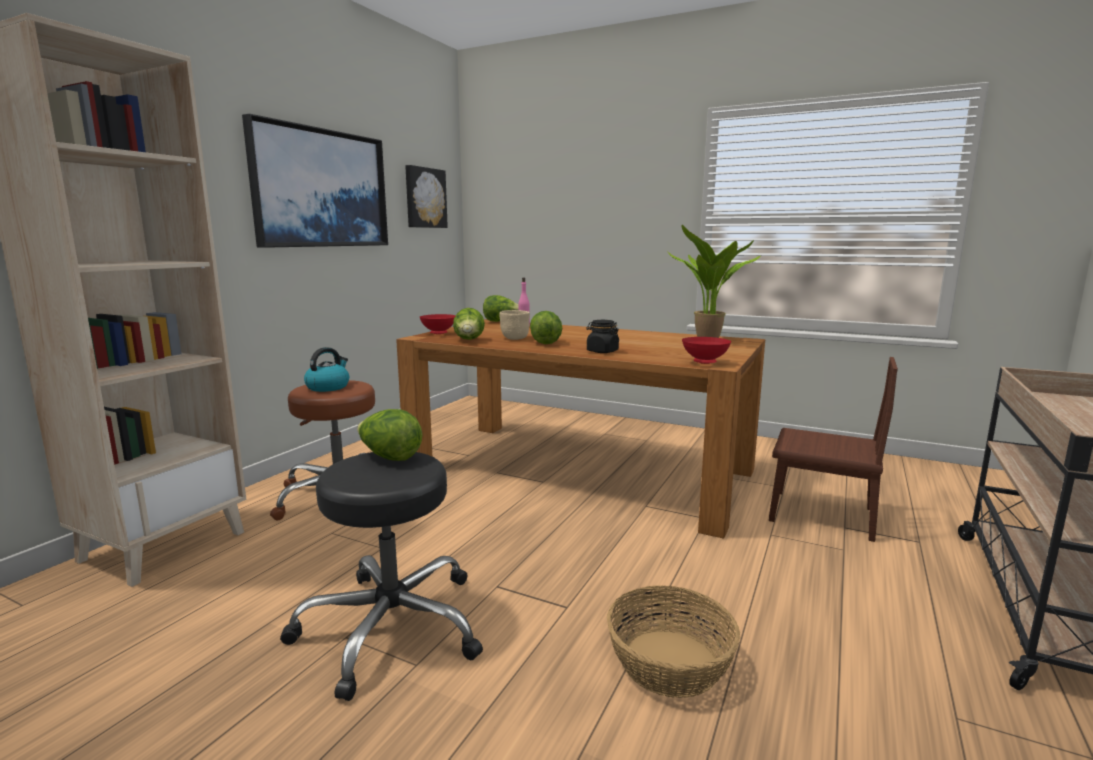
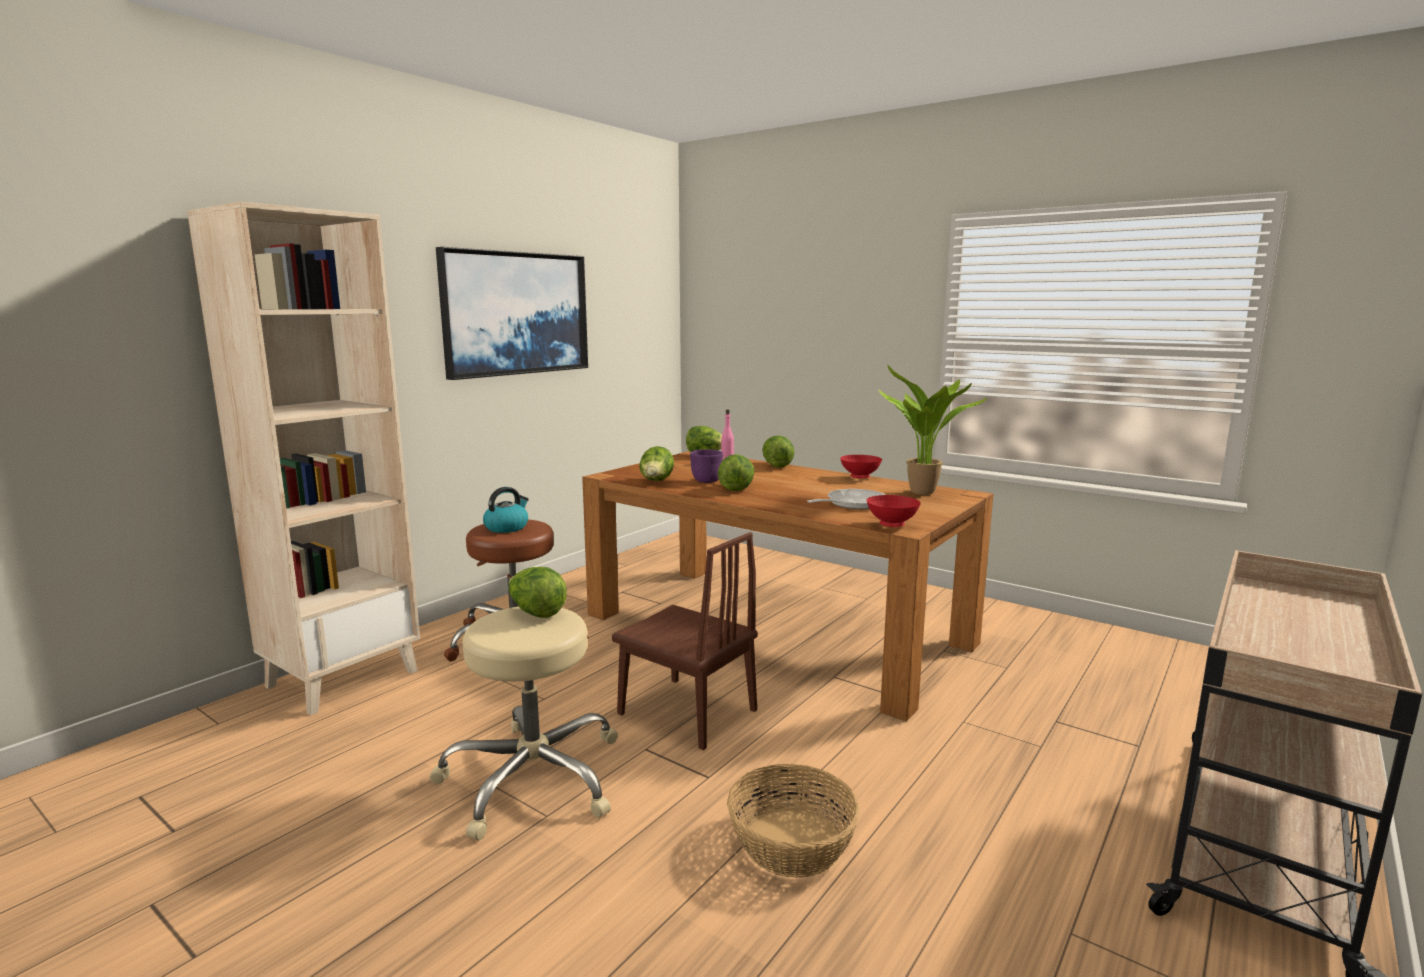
camera: 10 degrees right, 0 degrees up
(391, 626) = (532, 777): black stool -> beige stool
(424, 198) = (634, 312): picture -> none
(438, 333) = (628, 471): red bowl -> red bowl (859, 477)
(514, 338) = (706, 481): beige bowl -> purple bowl
(569, 327) = (777, 466): none -> lettuce
(602, 351) = (790, 504): black jar -> none
(656, 349) = (852, 504): none -> frying pan
(821, 515) = (1035, 704): brown chair -> brown chair (687, 712)

